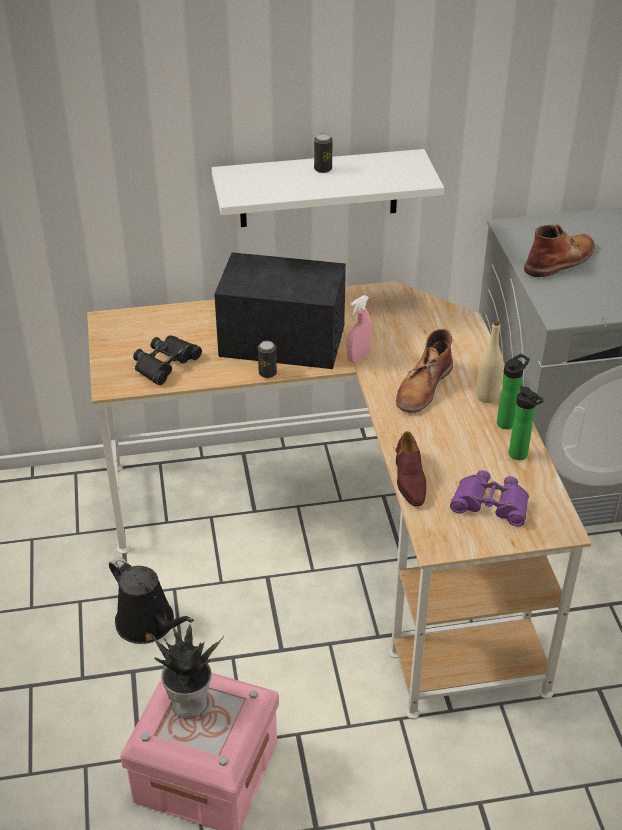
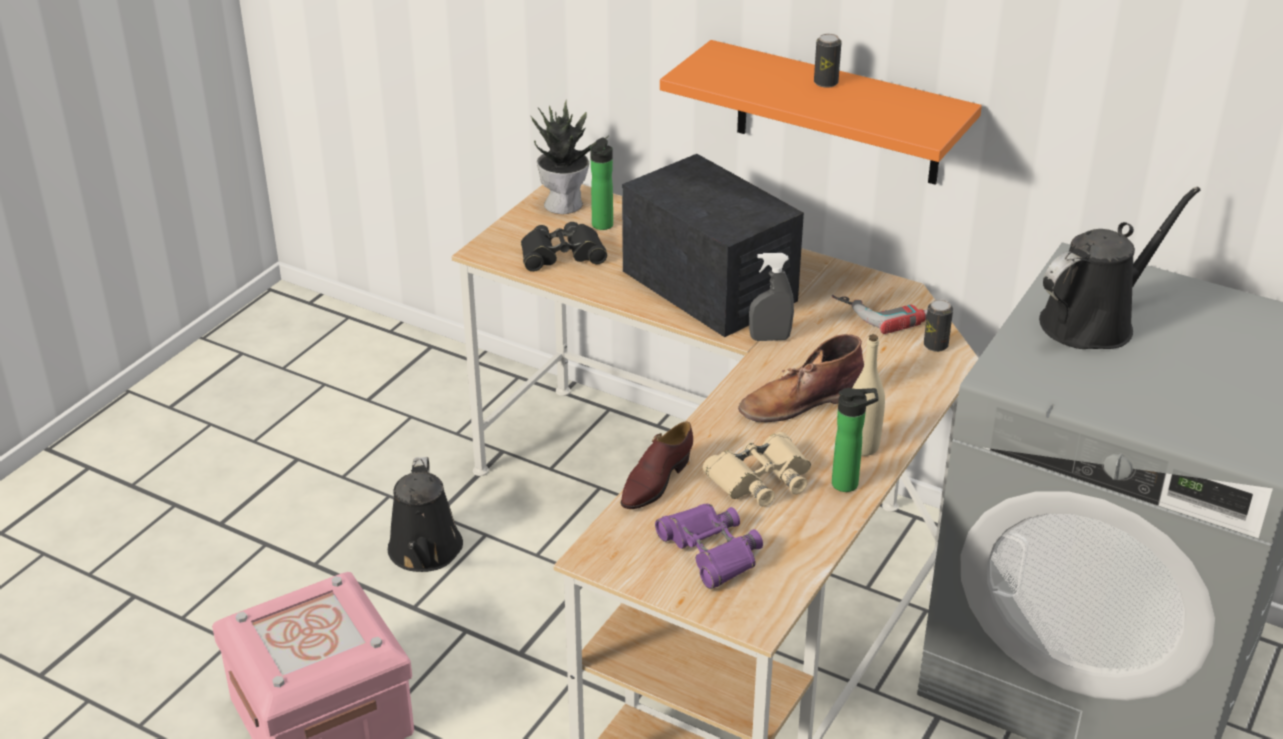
camera: 40 degrees right, 5 degrees down
(189, 701) = (314, 612): potted plant -> potted plant (564, 203)
(267, 373) = (650, 309): can -> can (935, 345)
(319, 188) = (838, 114): white shelf -> orange shelf
(358, 357) = (770, 338): pink spray bottle -> grey spray bottle
(398, 309) = (884, 312): none -> power drill
(461, 445) = (760, 478): none -> beige binoculars
(520, 456) = (814, 524): bottle -> bottle (602, 226)
(560, 260) = (1094, 321): brown boot -> black watering can

